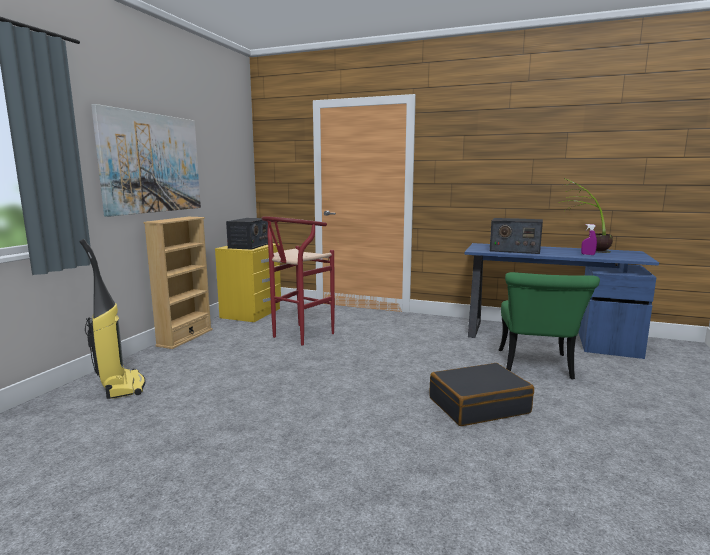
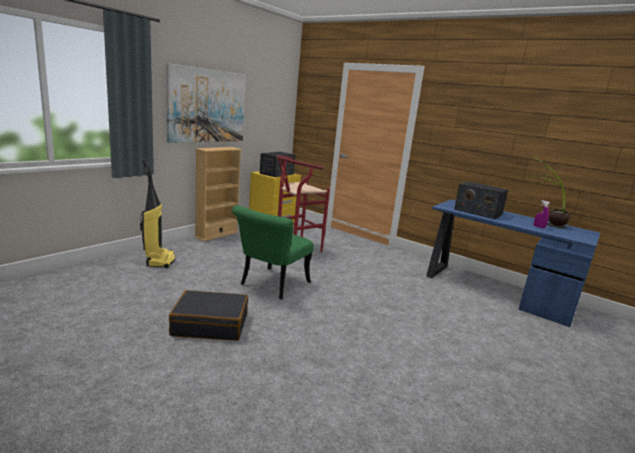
camera: 15 degrees right, 5 degrees up
(478, 405) = (390, 329): black suitcase -> black suitcase (210, 325)
(536, 368) = (462, 312): green chair -> green chair (271, 286)

